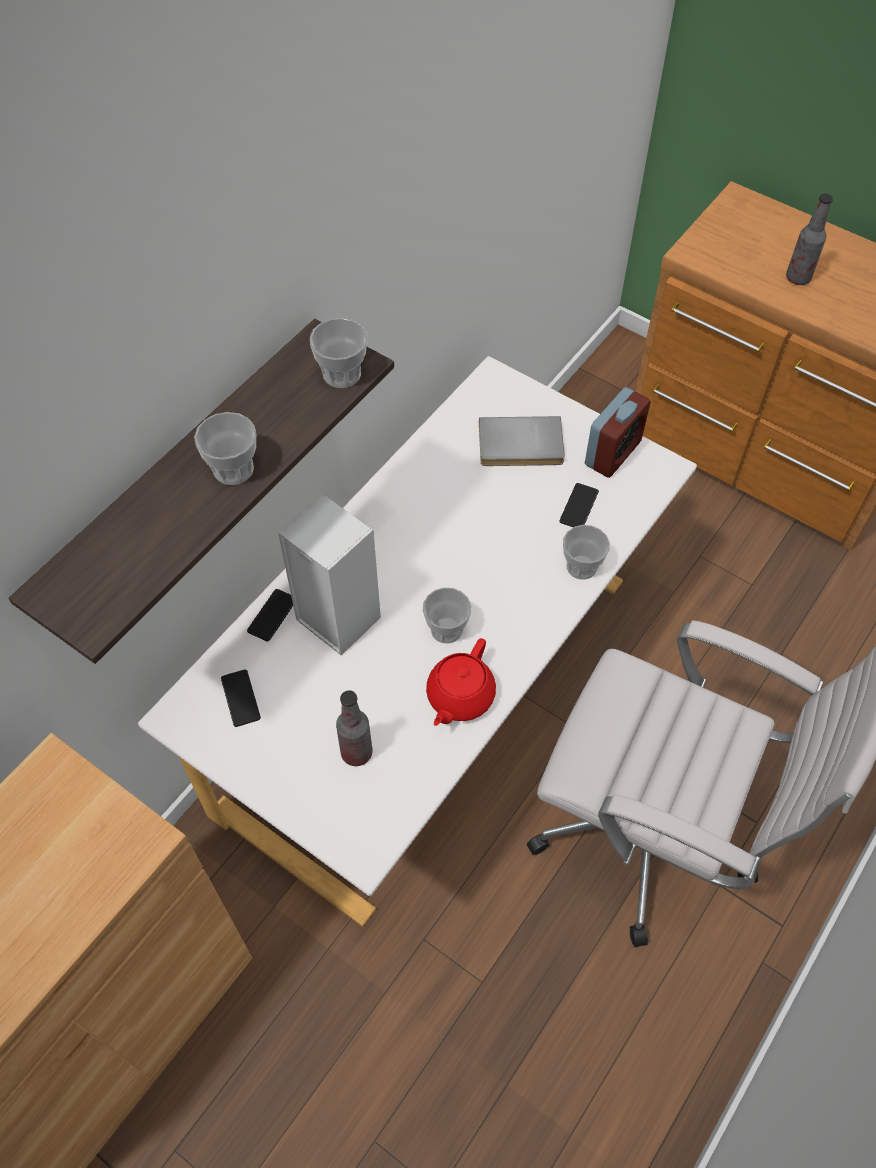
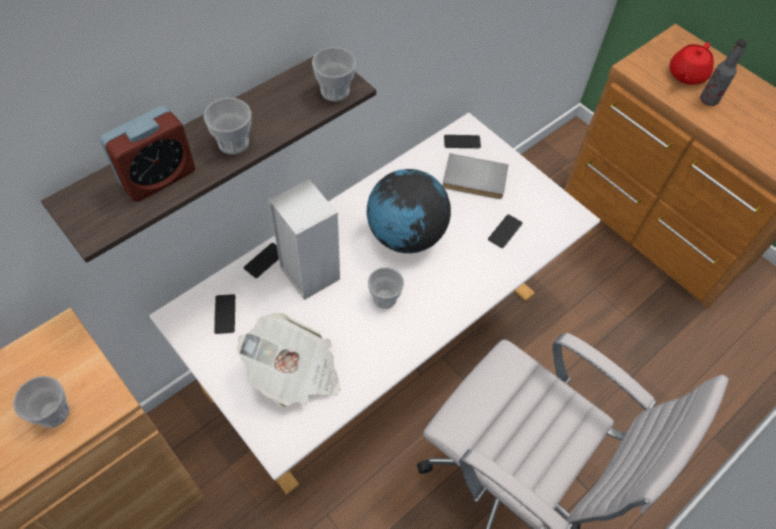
camera: 10 degrees right, 0 degrees up
(356, 753) = (294, 372): bottle -> newspaper
(450, 540) = (405, 235): none -> globe
(459, 697) = (380, 349): red teapot -> red teapot (686, 75)
(490, 398) = (462, 142): none -> phone
(581, 566) = (495, 275): cup -> cup (53, 413)
(612, 453) = (540, 198): alarm clock -> alarm clock (158, 177)

